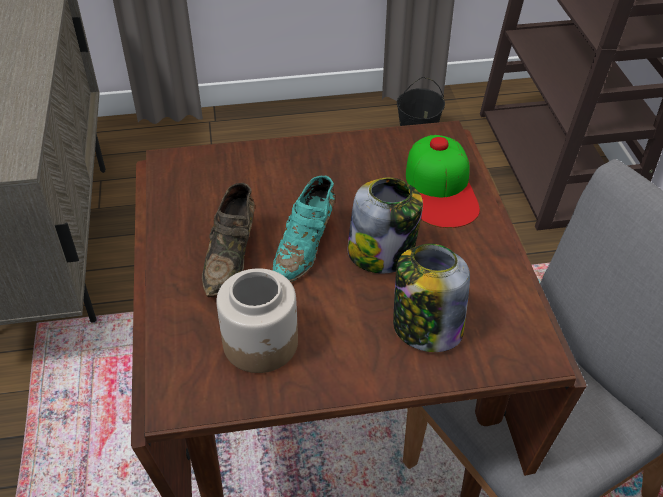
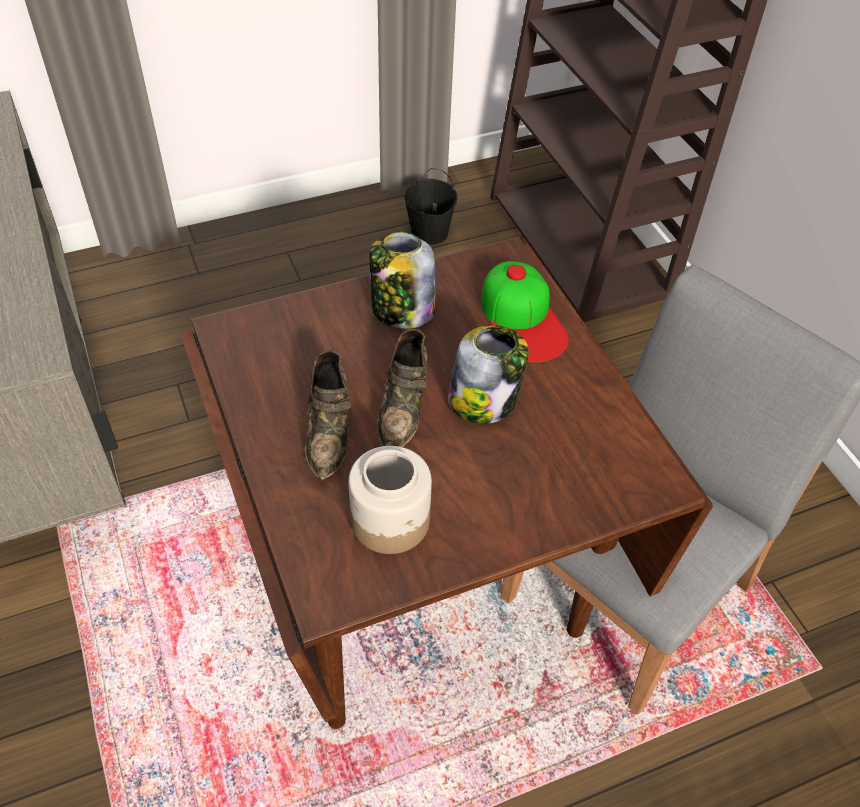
camera: 15 degrees left, 5 degrees up
(306, 247) = (404, 407): turquoise shoe -> brown shoe
(426, 328) = (550, 474): jar -> jar (401, 310)

